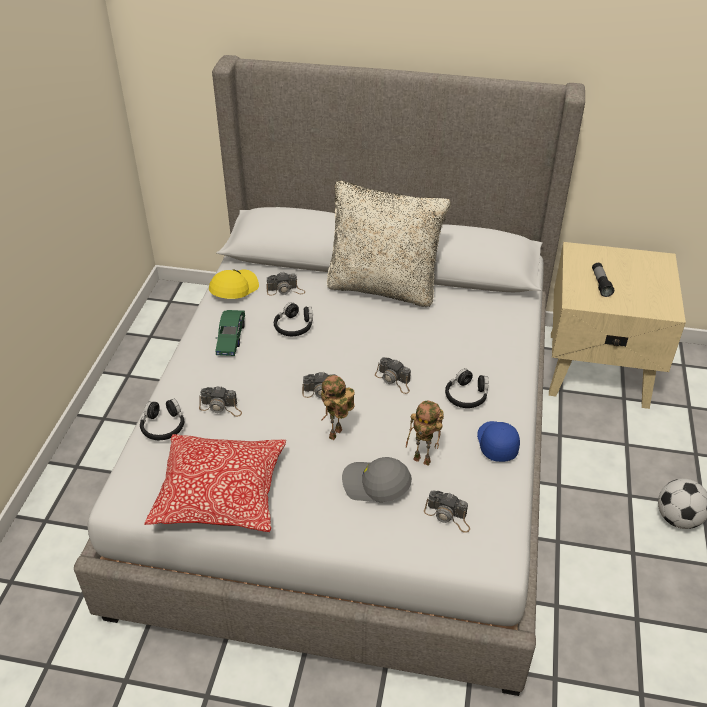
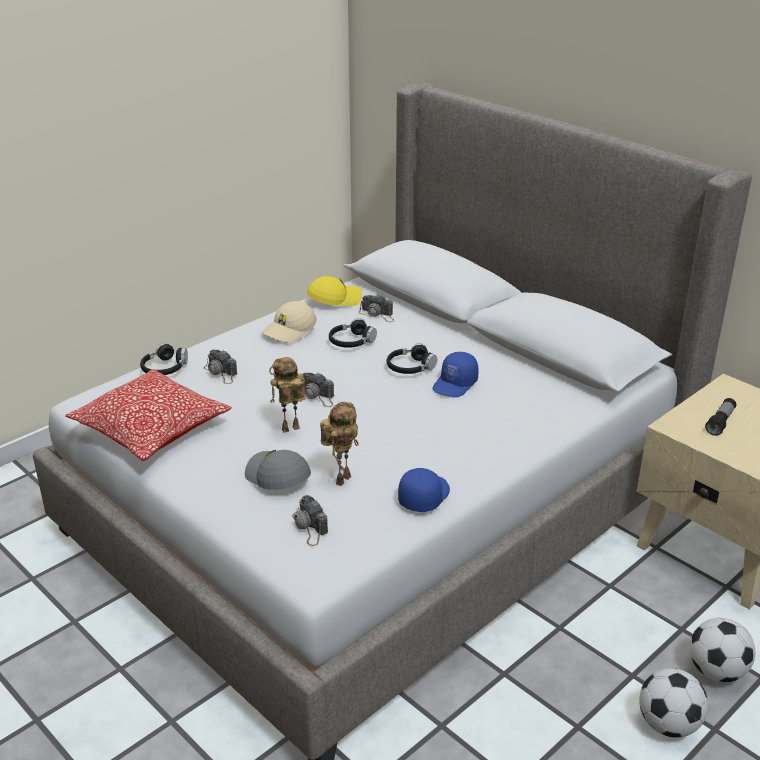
camera: 35 degrees right, 10 degrees down
(231, 338) = (290, 331): green toy car -> beige cap
(383, 290) = (467, 344): beige pillow -> none
(394, 380) = (389, 412): camera -> none
(413, 332) = (455, 384): none -> blue cap
(424, 459) = (342, 478): toy robot -> toy robot turned 120 degrees counterclockwise
(466, 395) = (443, 449): black headphones -> black headphones (410, 367)
(670, 464) = (716, 671): none -> football

